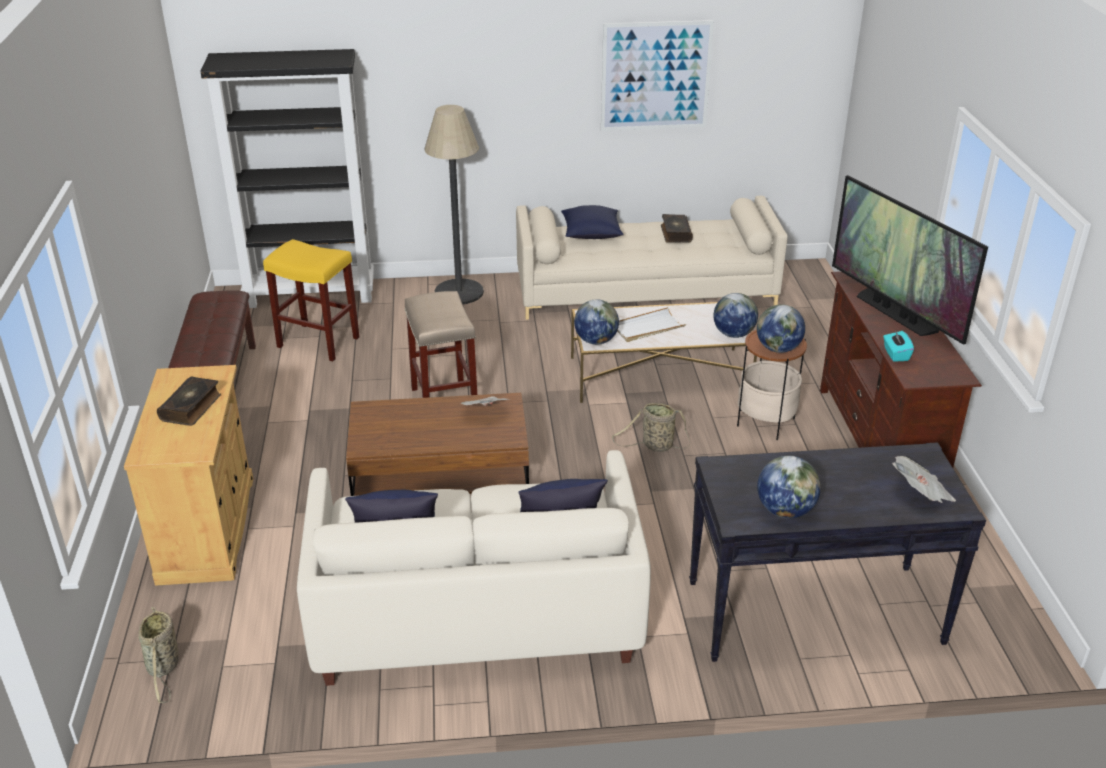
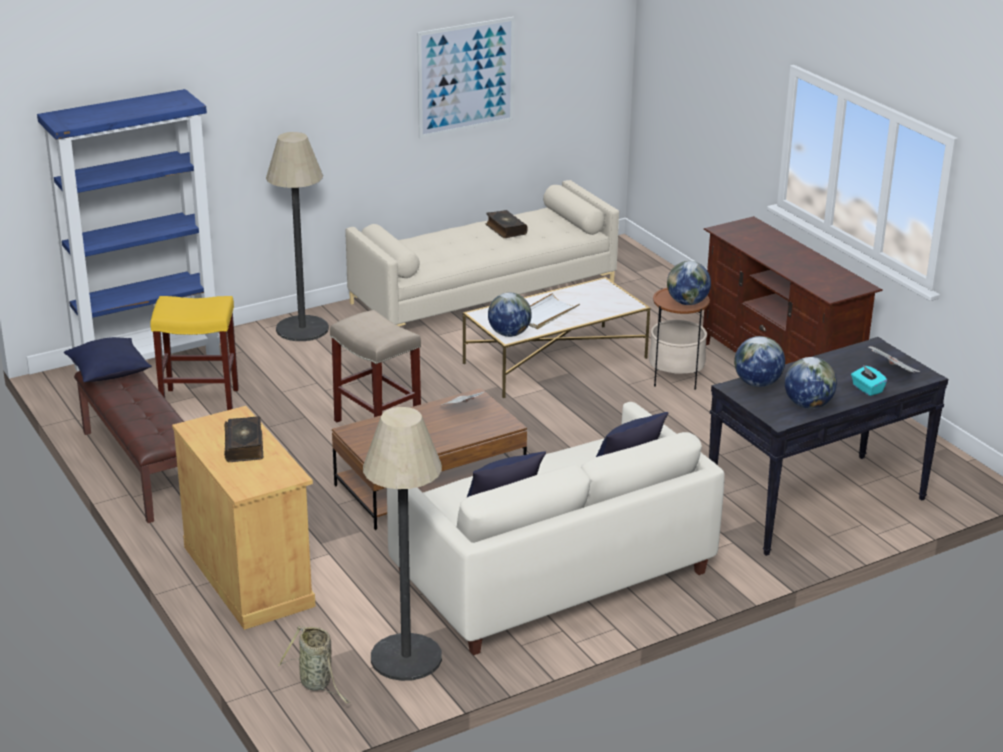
camera: 25 degrees left, 5 degrees down
(263, 666) = (406, 658): none -> floor lamp
(311, 294) = (148, 361): black bookcase -> blue bookcase
(591, 234) = (426, 244): blue pillow -> blue pillow (109, 373)
(655, 446) = (598, 417): basket -> none
(733, 334) = (623, 304): globe -> globe (757, 383)
(895, 313) = (779, 250): television -> none
(895, 354) = (804, 280): turquoise tissue box -> turquoise tissue box (867, 389)

